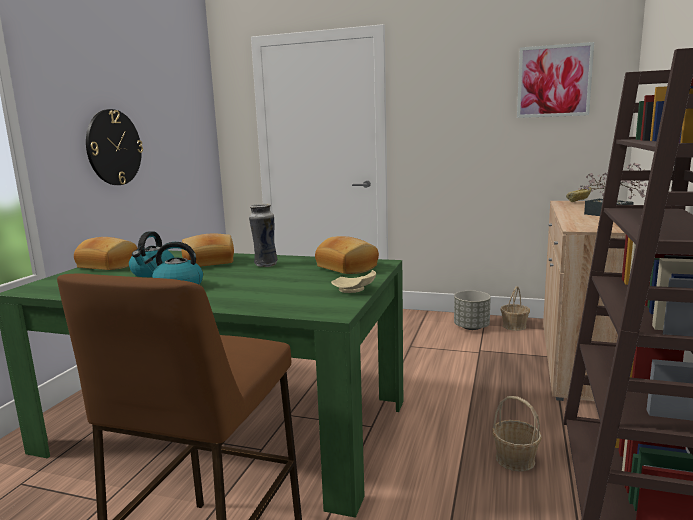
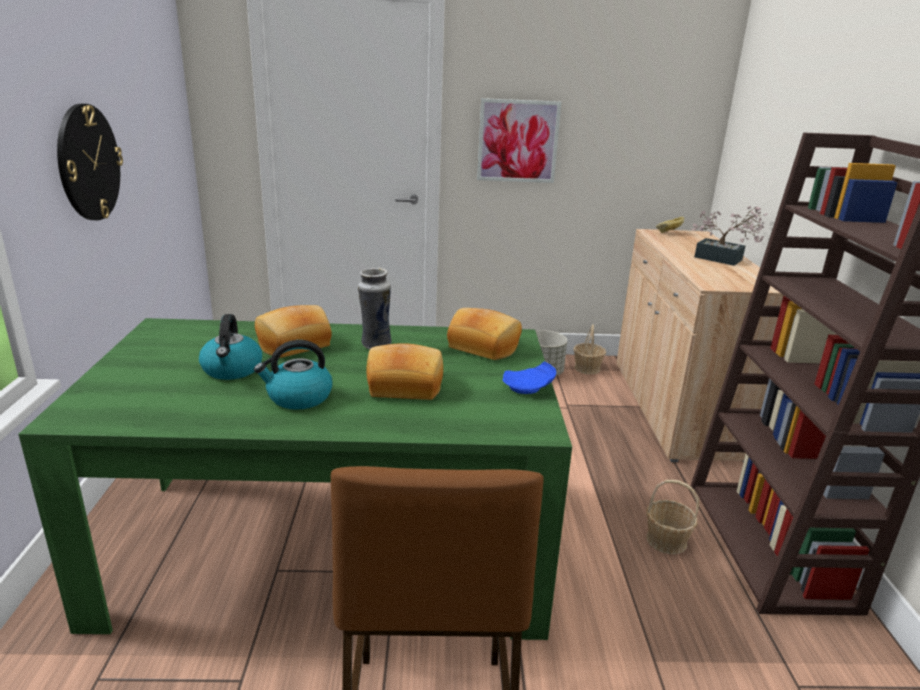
camera: 20 degrees left, 10 degrees up
(109, 265) = (146, 356): bread -> bread (405, 385)
(354, 290) = (529, 388): beige plate -> blue plate
(554, 81) = (647, 86): picture -> picture (517, 141)

